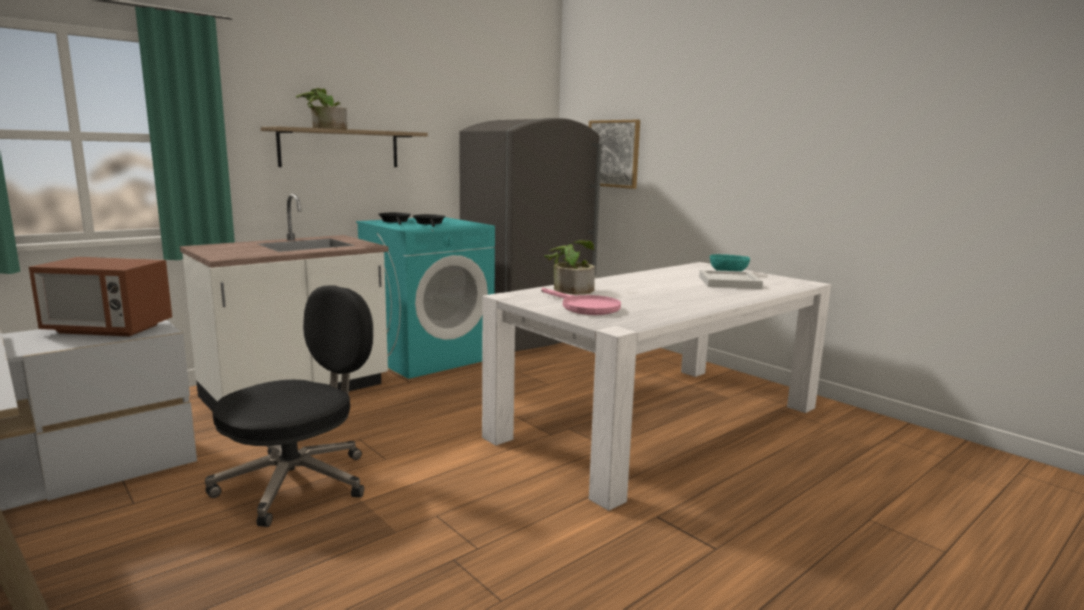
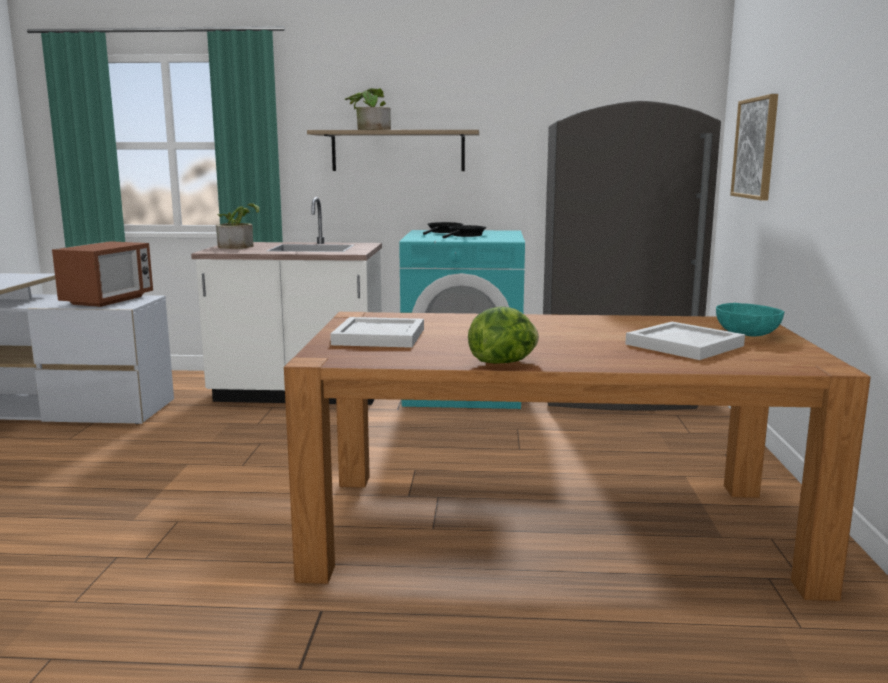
camera: 45 degrees right, 0 degrees up
(108, 329) = (108, 300): microwave -> microwave turned 120 degrees counterclockwise
(298, 482) = (160, 460): black office chair -> none
(570, 289) = (445, 319): potted plant -> potted plant (238, 246)
(584, 307) = (377, 337): pink frying pan -> white tray
(660, 422) = (551, 528): white dining table -> brown dining table
(703, 307) = (504, 362): none -> lettuce

